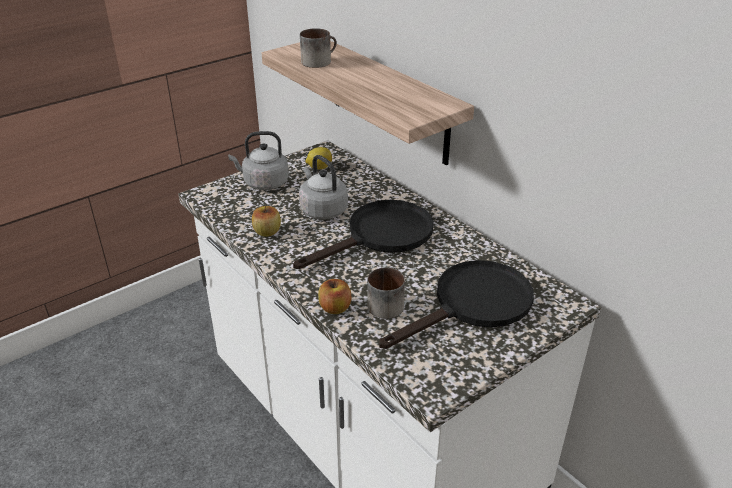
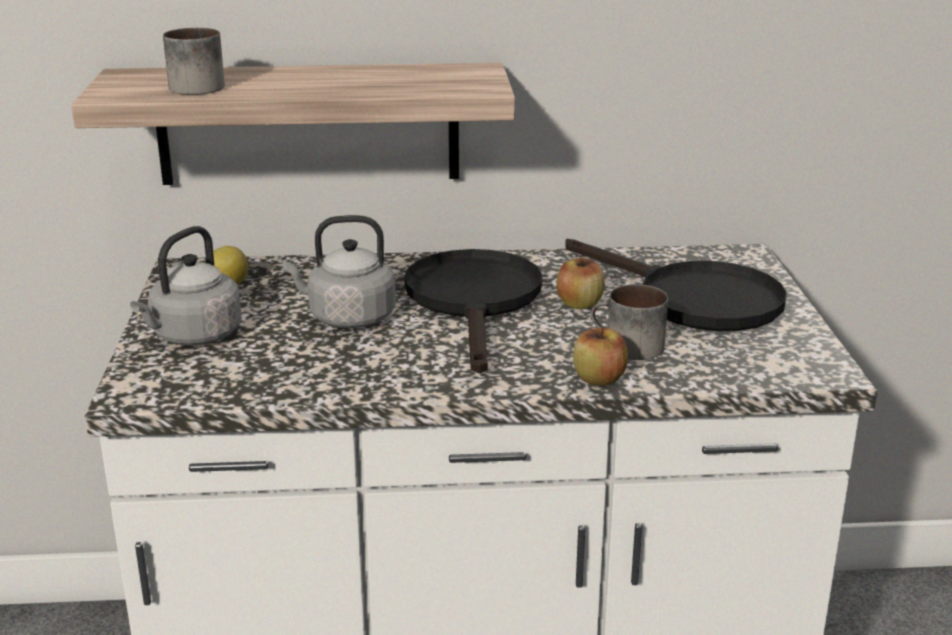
camera: 55 degrees left, 10 degrees down
(267, 232) = (340, 372): apple -> apple (579, 304)
(472, 305) = (692, 299): black frying pan -> black frying pan turned 135 degrees clockwise

